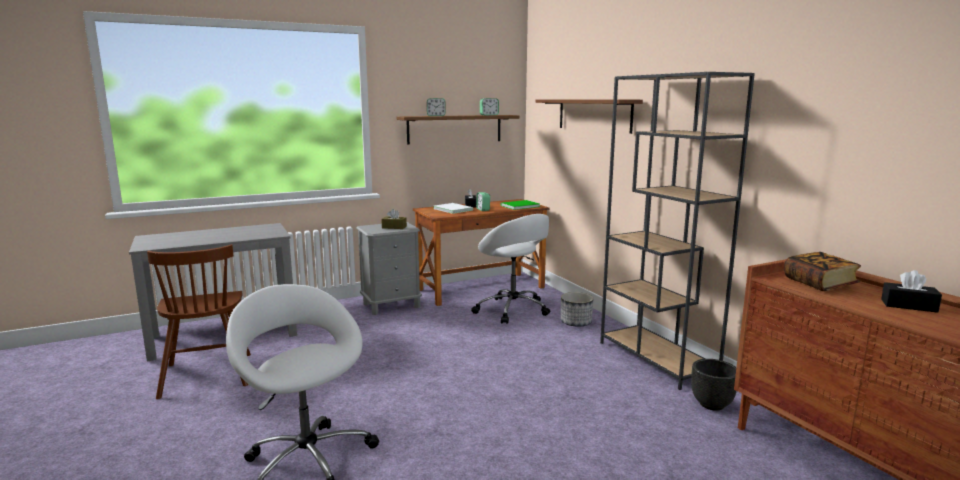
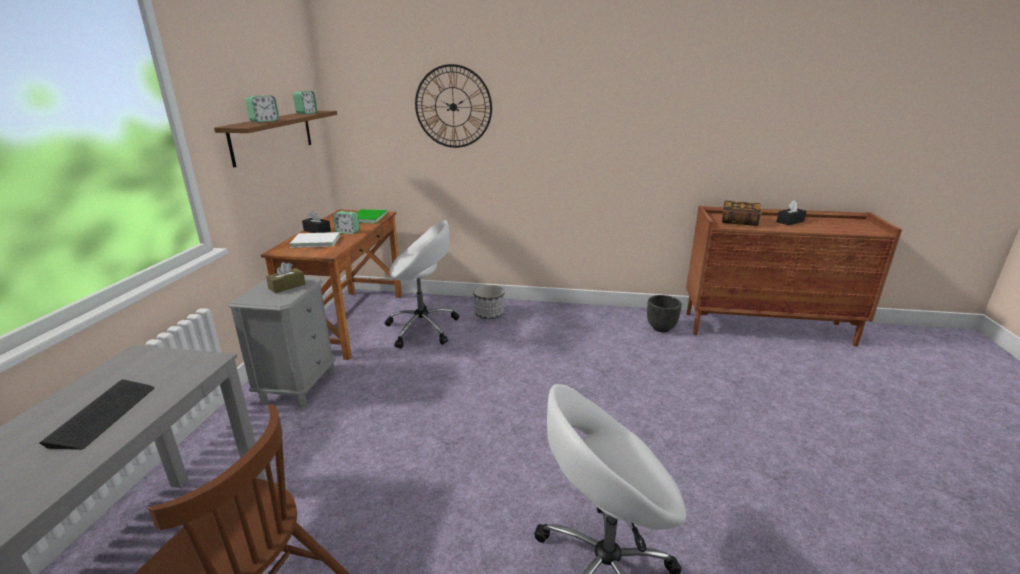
camera: 55 degrees left, 10 degrees up
(219, 236) = (103, 415): none -> keyboard
(594, 115) = (453, 107): brown shelf -> wall clock
(657, 359) = (585, 315): bookcase -> none

